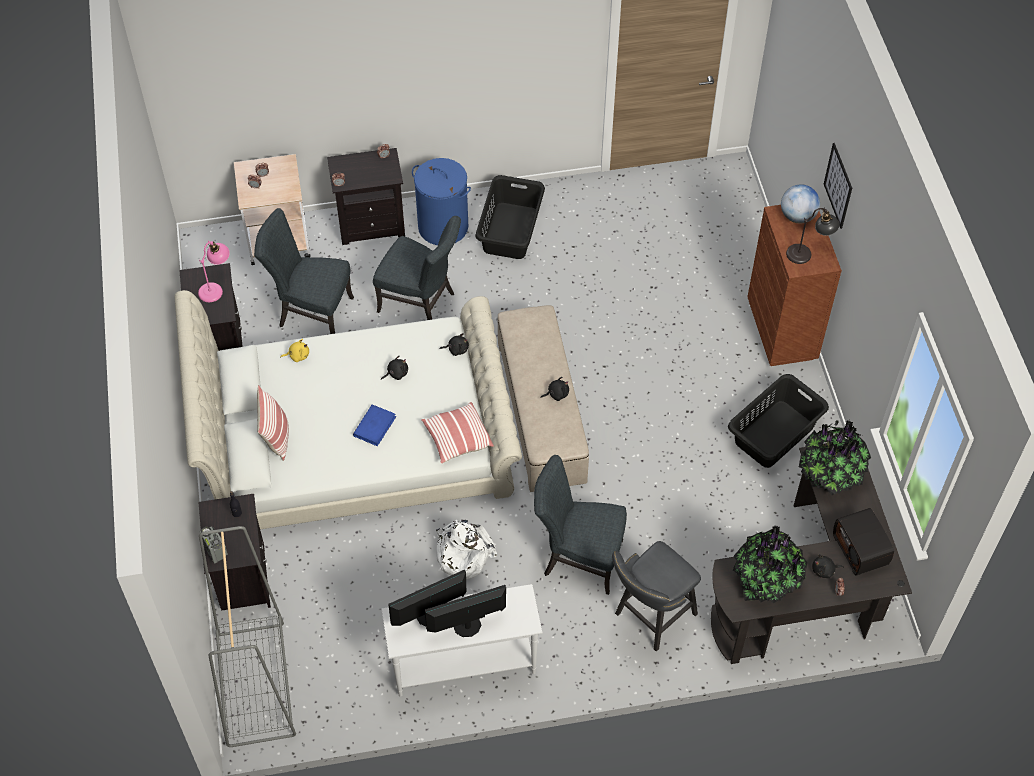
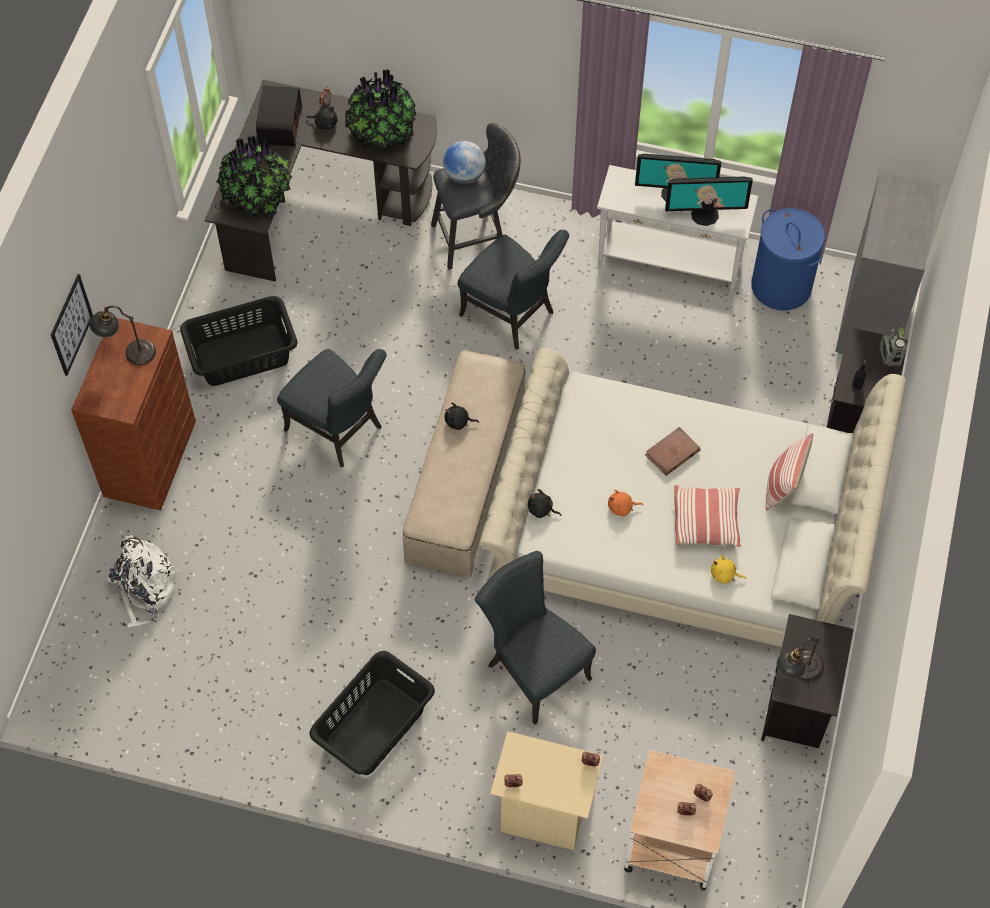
camera: 155 degrees left, 5 degrees up
(216, 284) = (797, 674): pink table lamp -> grey table lamp
(256, 684) = (871, 321): grey clothes rack -> grey dresser
(311, 312) = (670, 712): grey chair -> grey chair (339, 430)
(371, 224) = (543, 814): black nightstand -> beige nightstand
(374, 426) = (672, 453): blue book -> brown book
(396, 373) = (622, 507): black plush toy -> orange plush toy
(443, 227) = (454, 769): blue laundry basket -> blue laundry basket (781, 286)
(457, 439) = (590, 407): pillow -> pillow (706, 521)
(462, 554) = (623, 362): white backpack -> white backpack (144, 588)
(797, 216) = (106, 396): globe -> globe (464, 175)

